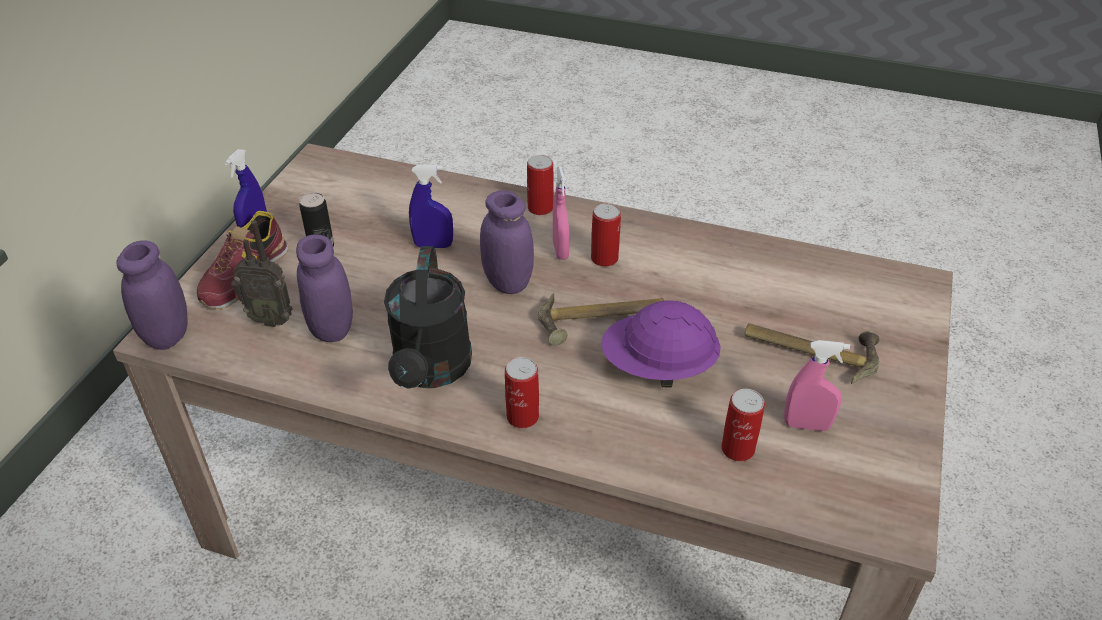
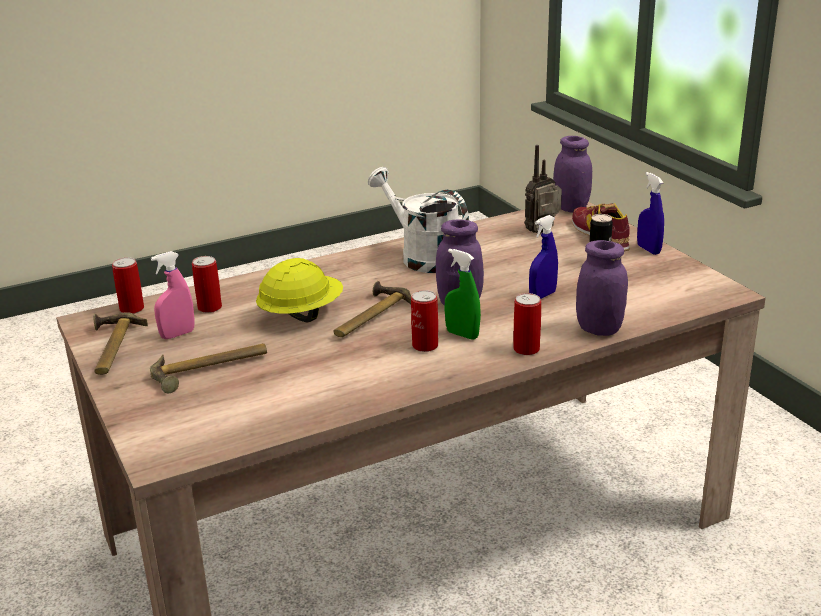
camera: 135 degrees right, 15 degrees down
(332, 329) = (506, 244): purple jar -> purple jar (599, 329)
(431, 371) = (422, 256): black watering can -> white watering can
(522, 416) = (344, 266): can -> can (132, 309)
(560, 250) = (462, 334): pink spray bottle -> green spray bottle
(658, 367) = (301, 315): purple hard hat -> yellow hard hat
(894, 451) = (110, 349): none -> hammer

